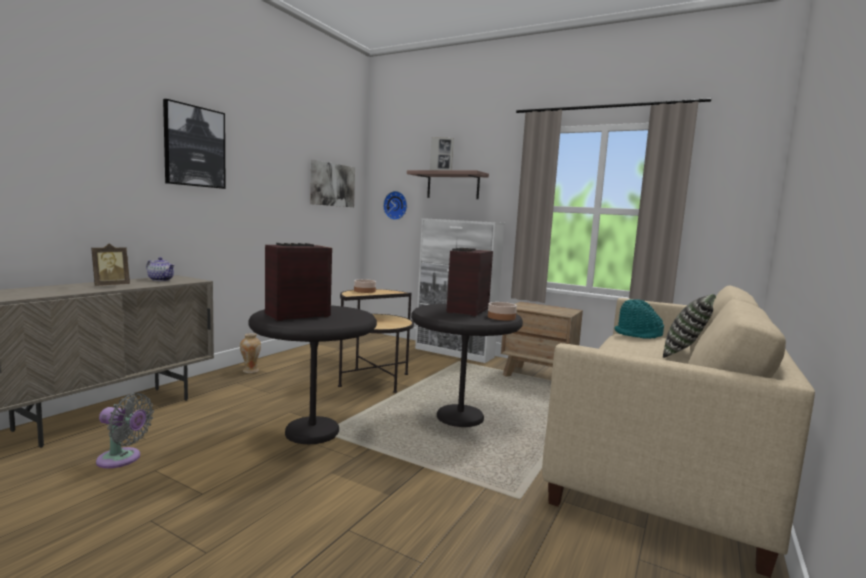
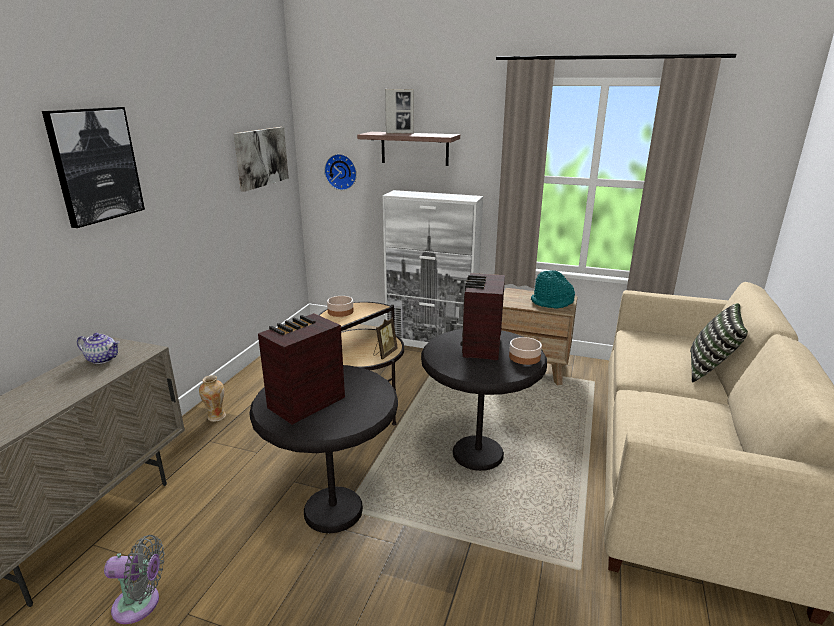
camera: 10 degrees left, 15 degrees up
(110, 285) = (50, 394): picture frame -> picture frame (384, 354)
(638, 335) = (650, 338): turquoise hat -> turquoise hat (552, 302)

